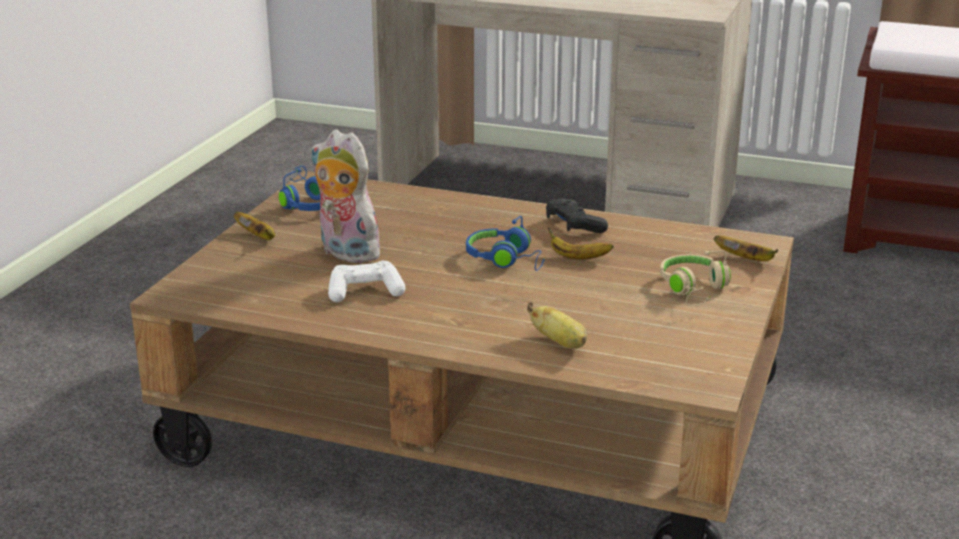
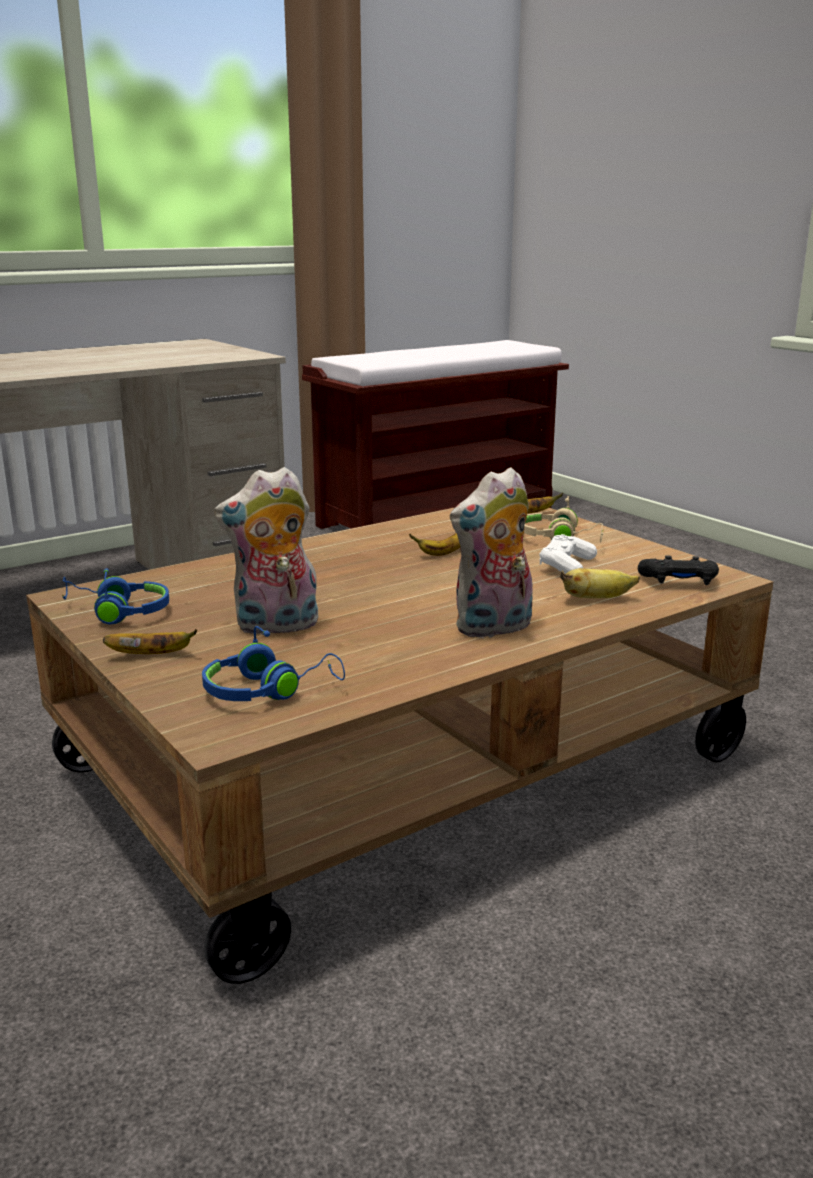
camera: 55 degrees left, 5 degrees down
(365, 292) = (382, 640): white game controller -> white game controller (566, 566)
(438, 321) = (494, 628): none -> plush toy
(507, 260) = (408, 574): blue headphones -> blue headphones (268, 690)
(574, 225) = (380, 538): black game controller -> black game controller (679, 582)

